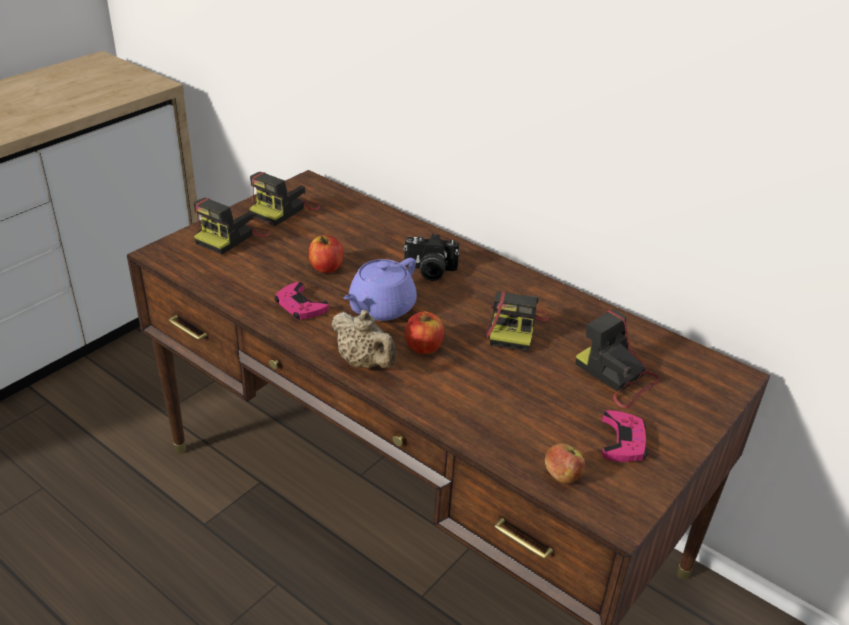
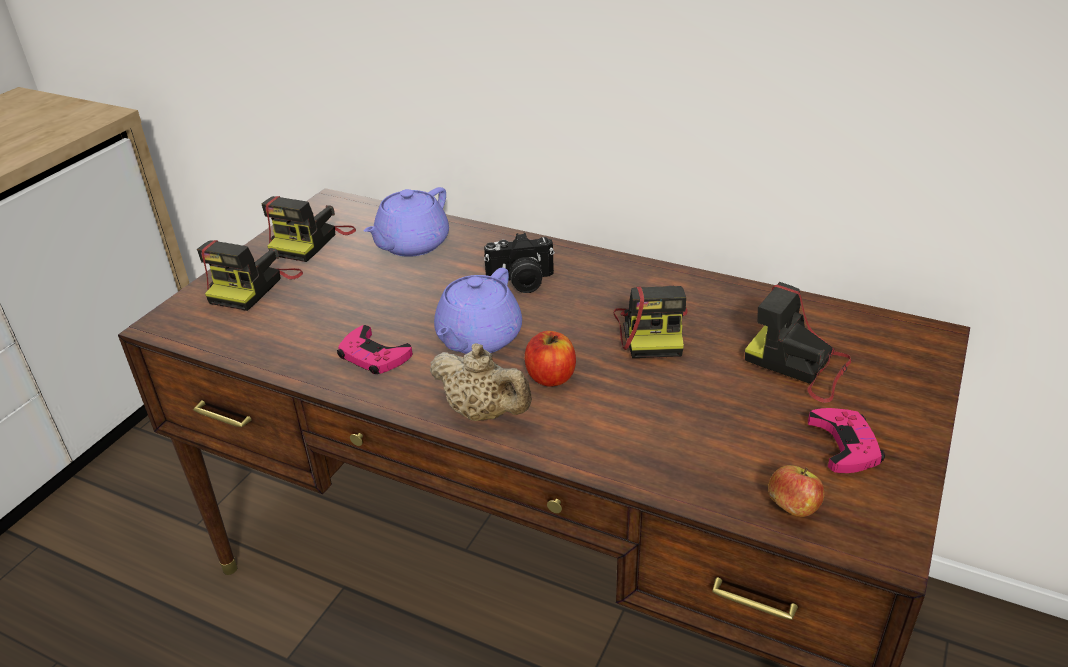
camera: 10 degrees left, 0 degrees up
(326, 267) = (390, 301): apple -> none
(357, 227) = (411, 245): none -> purple teapot

